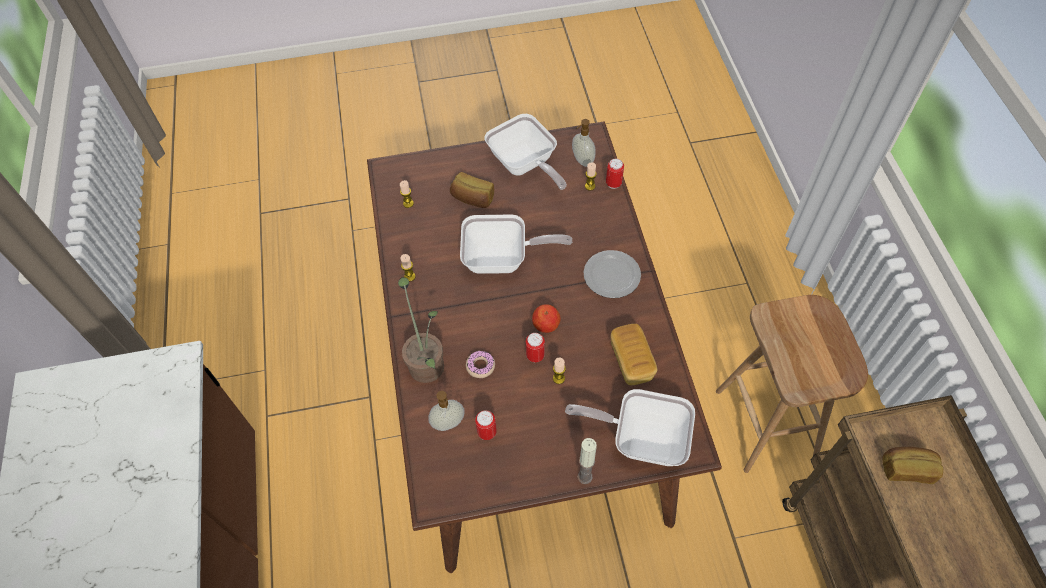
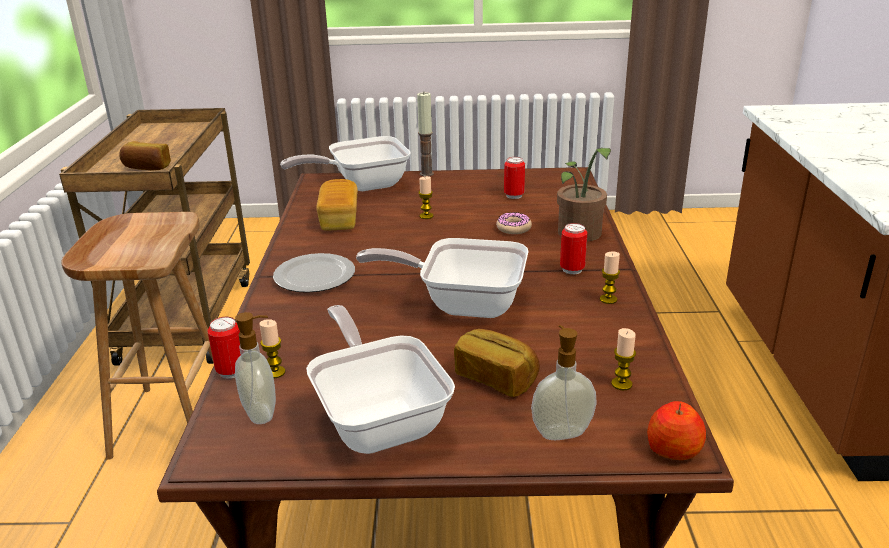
camera: 170 degrees left, 30 degrees down
(448, 424) = (554, 201): soap dispenser -> soap dispenser (561, 432)
(535, 356) = (447, 230): can -> can (572, 270)
(546, 324) = (424, 248): apple -> apple (673, 449)
(641, 437) = (361, 185): frying pan -> frying pan turned 135 degrees clockwise

